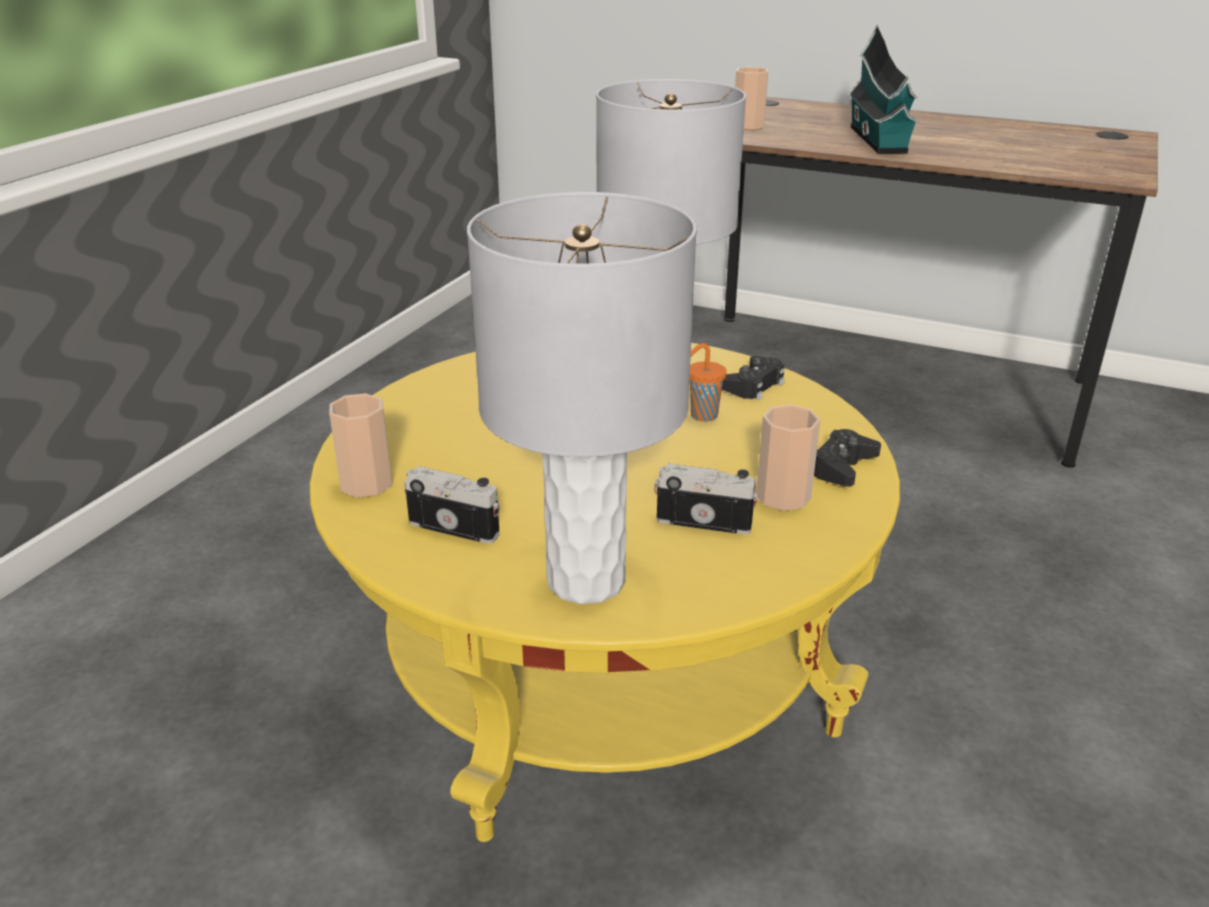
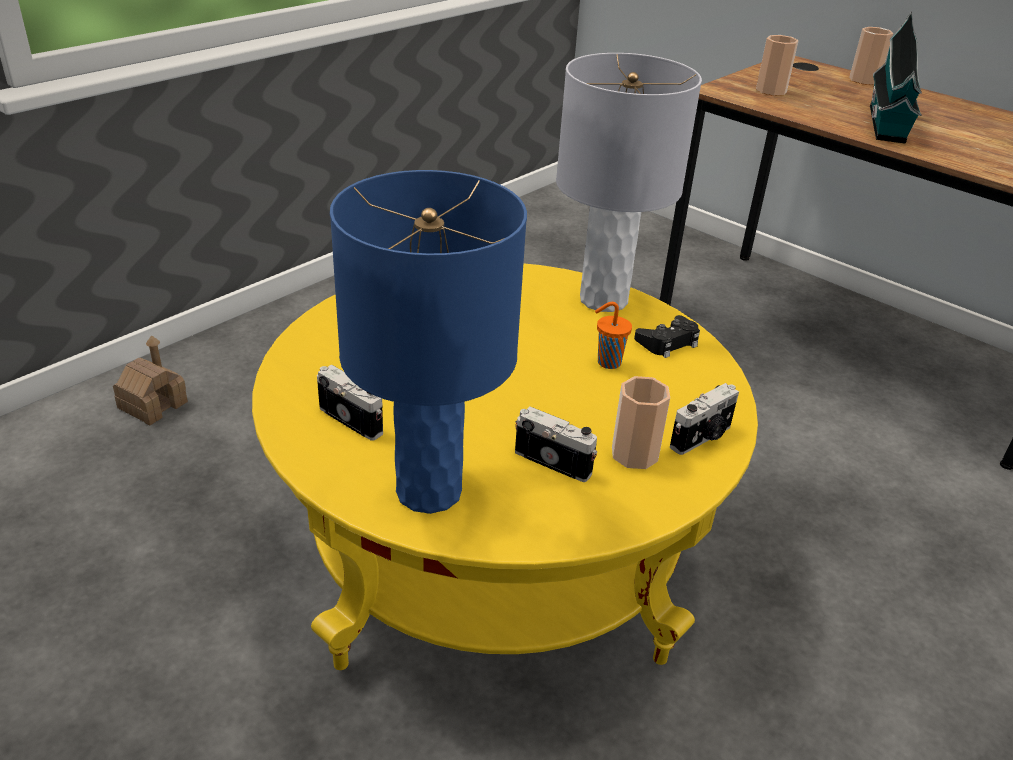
camera: 15 degrees right, 5 degrees up
(116, 602) = (153, 405): none -> toy house
(366, 484) = (305, 366): cup -> cup (864, 80)
(586, 579) = (429, 490): grey table lamp -> blue table lamp
(841, 467) = (702, 438): black game controller -> camera

